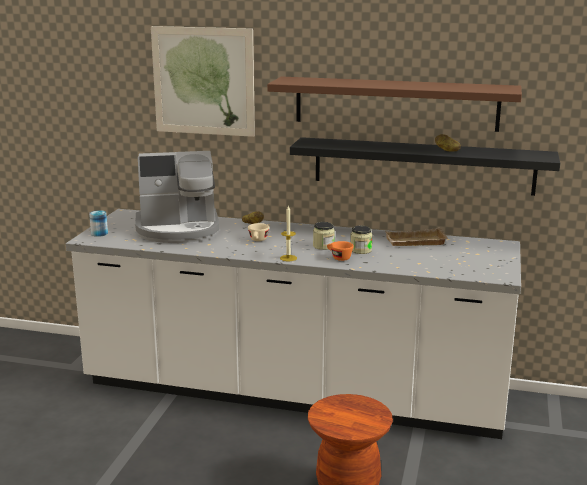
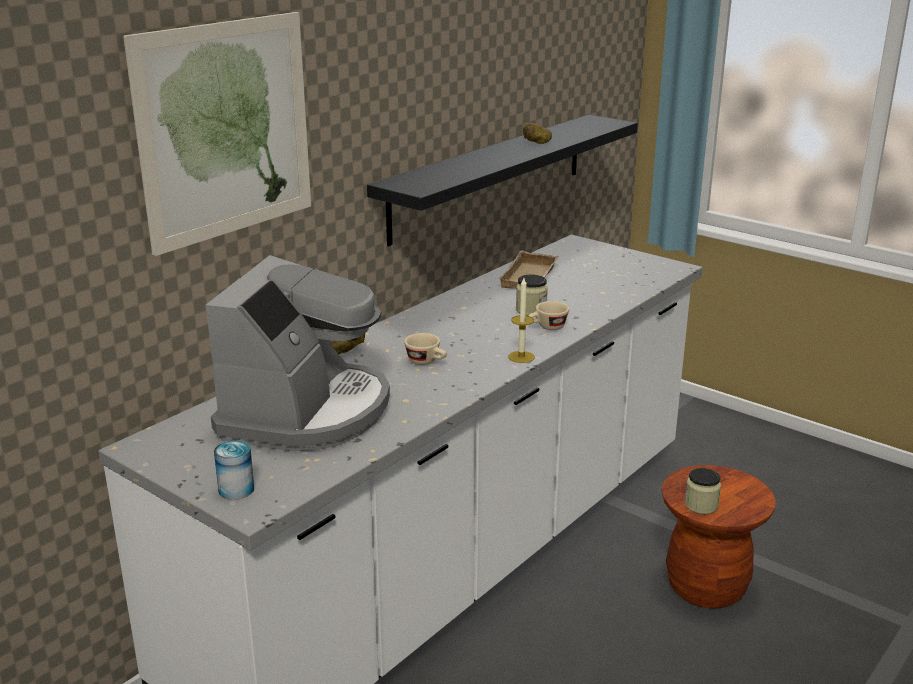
camera: 65 degrees left, 5 degrees up
(323, 246) = (494, 327): jar -> jar (701, 505)
(338, 258) = (547, 328): orange cup -> beige cup
(395, 103) = (464, 96): brown shelf -> none

